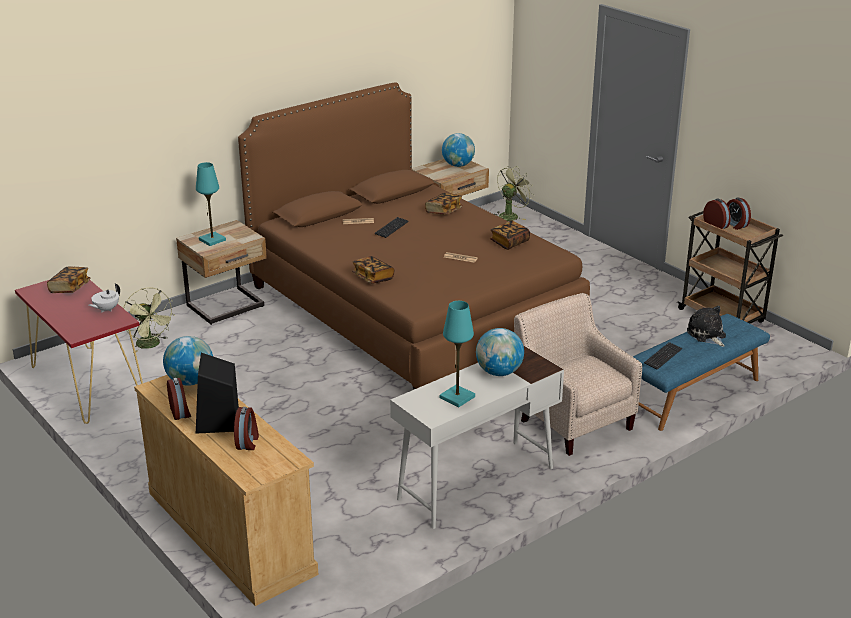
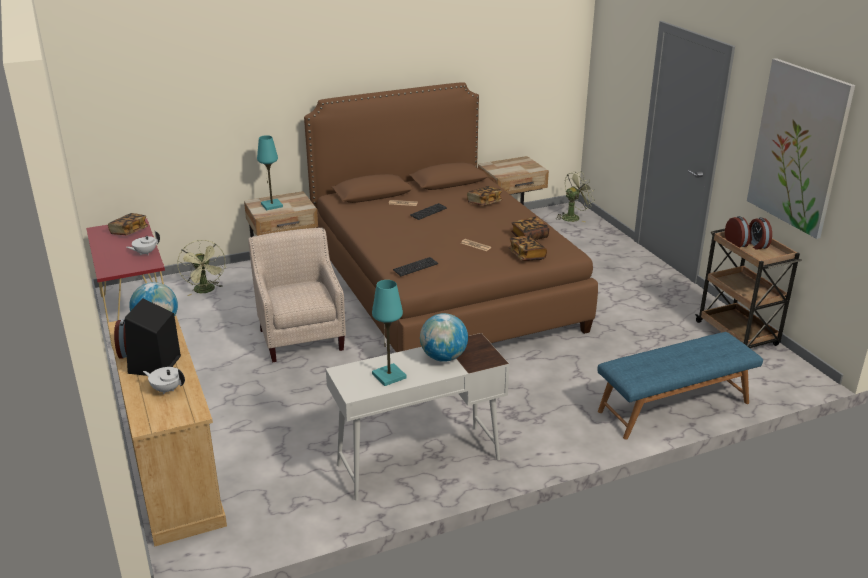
camera: 15 degrees right, 0 degrees up
(248, 442) = (167, 389): alarm clock -> white teapot
(373, 277) = (386, 253): book -> book (526, 256)
(458, 165) = (522, 165): globe -> none
(573, 420) = (541, 415): beige armchair -> beige armchair (302, 336)
(663, 357) = (637, 365): keyboard -> keyboard (415, 267)
(707, 335) = (694, 350): plush toy -> none
(768, 126) = (798, 147): none -> picture

